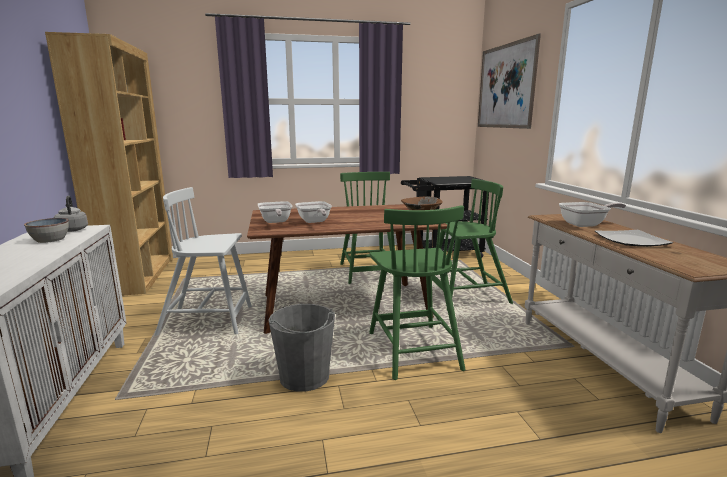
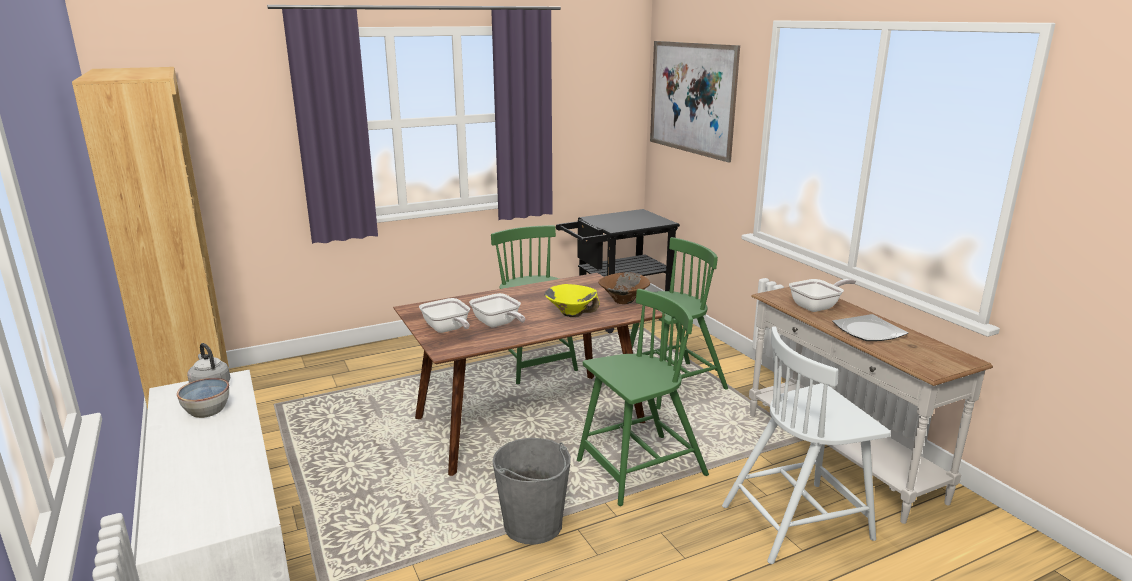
camera: 15 degrees left, 5 degrees up
(208, 320) = (361, 468): white chair -> white chair (798, 521)
(374, 220) = (571, 314): none -> yellow bowl
(413, 349) = (639, 469): green chair -> green chair turned 90 degrees counterclockwise

